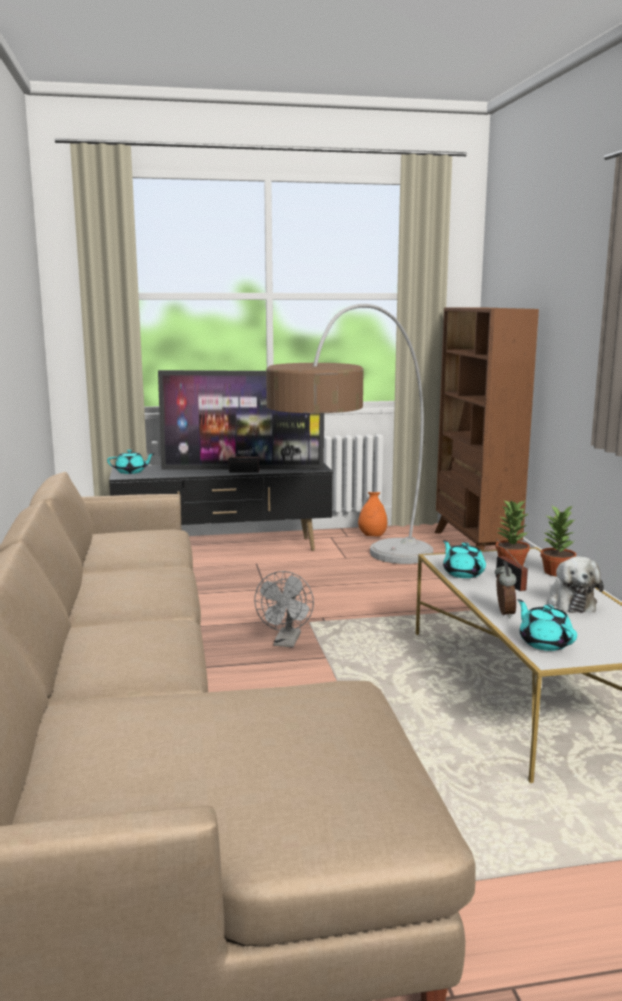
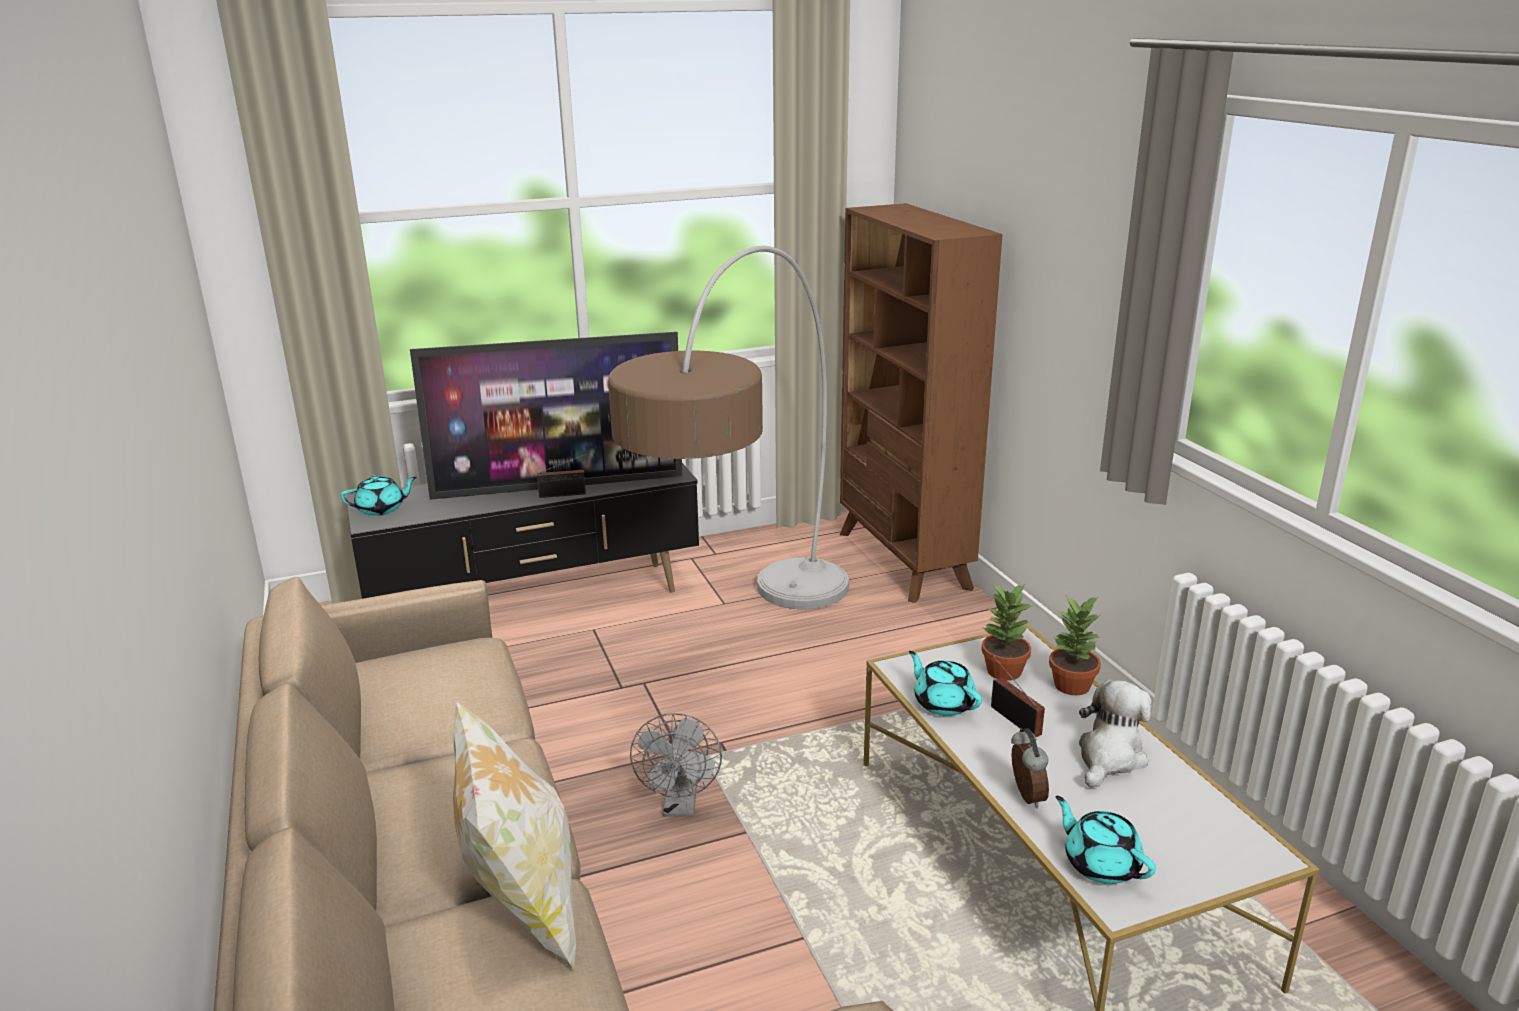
camera: 10 degrees left, 10 degrees up
(156, 623) = (523, 905): none -> pillow
(372, 536) = (752, 551): orange vase -> none
(570, 602) = (1109, 757): plush toy -> plush toy turned 135 degrees counterclockwise

